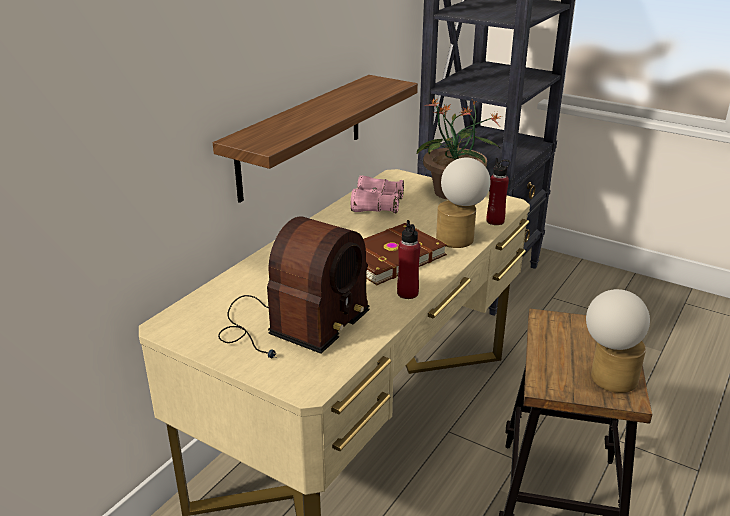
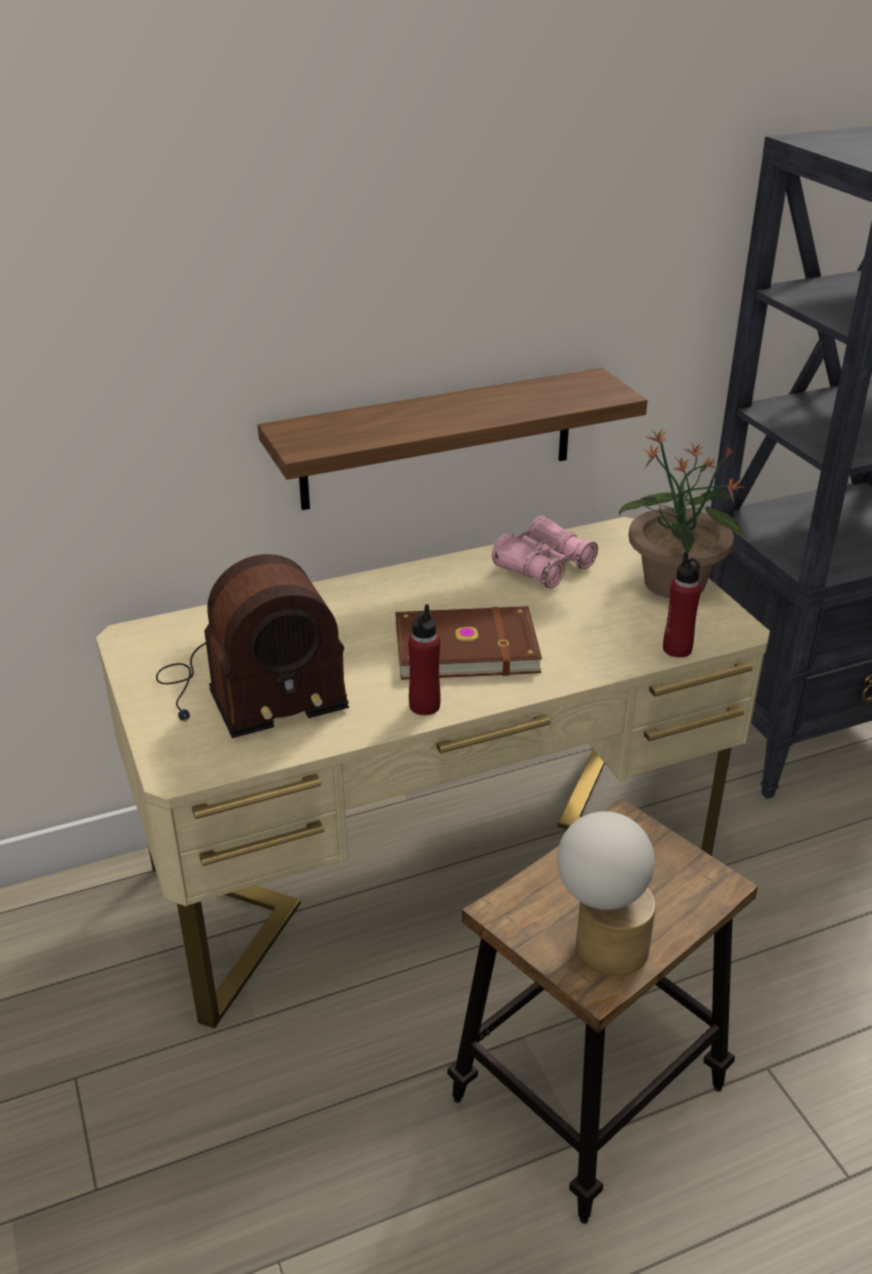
camera: 35 degrees right, 5 degrees up
(460, 238) = (592, 656): table lamp -> none

